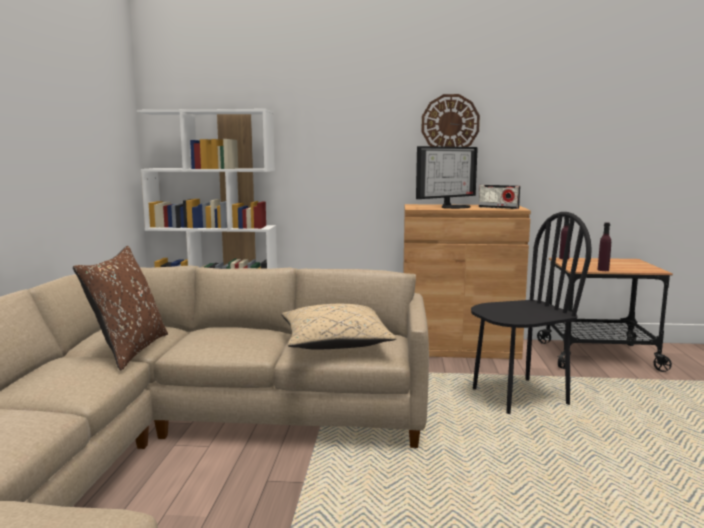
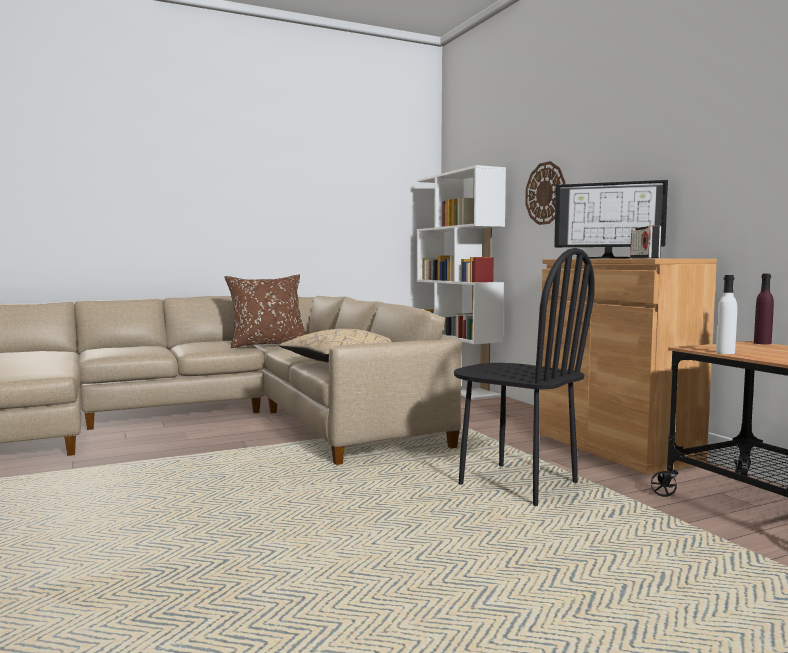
camera: 60 degrees right, 5 degrees down
(450, 123) = (646, 154): wall clock -> wall clock (545, 193)
(603, 270) = (725, 352): purple bottle -> white bottle

